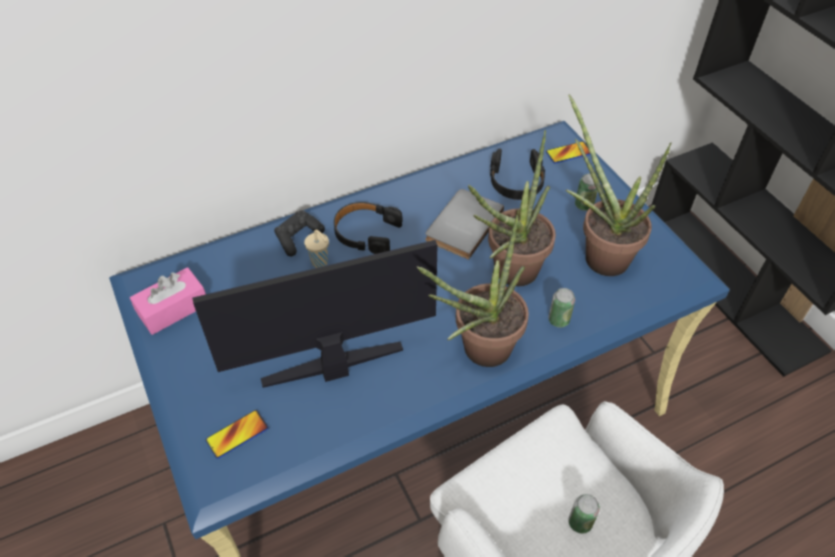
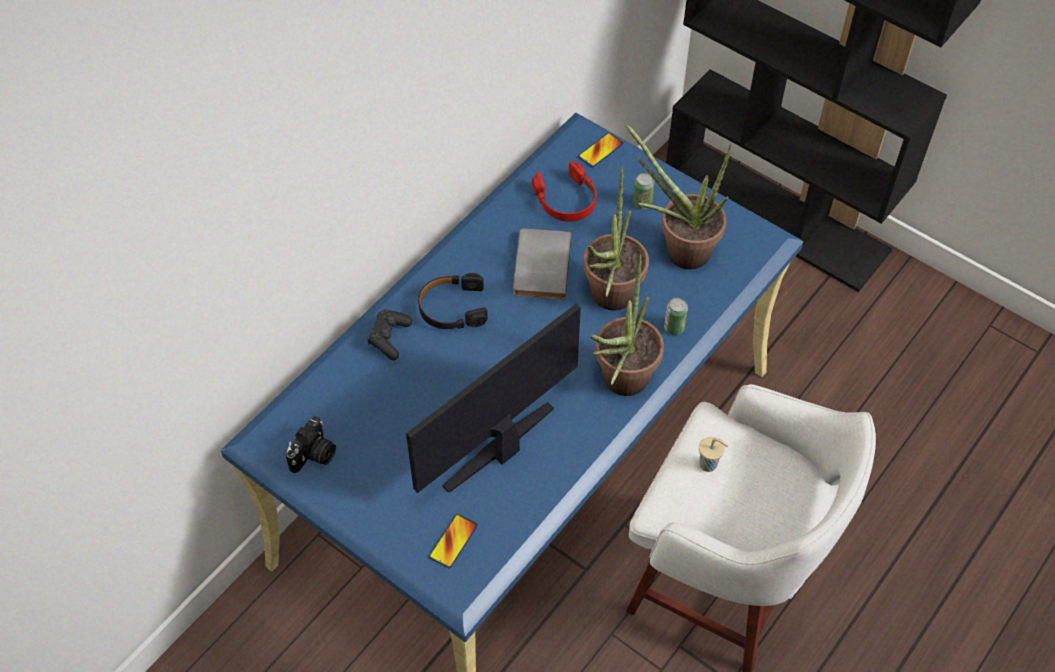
camera: 25 degrees left, 5 degrees up
(173, 309) = (314, 455): pink tissue box -> camera
(320, 263) = (427, 355): beige cup -> beige cup (709, 464)
(516, 181) = (566, 200): black headphones -> red headphones
(580, 522) = (765, 495): can -> none

